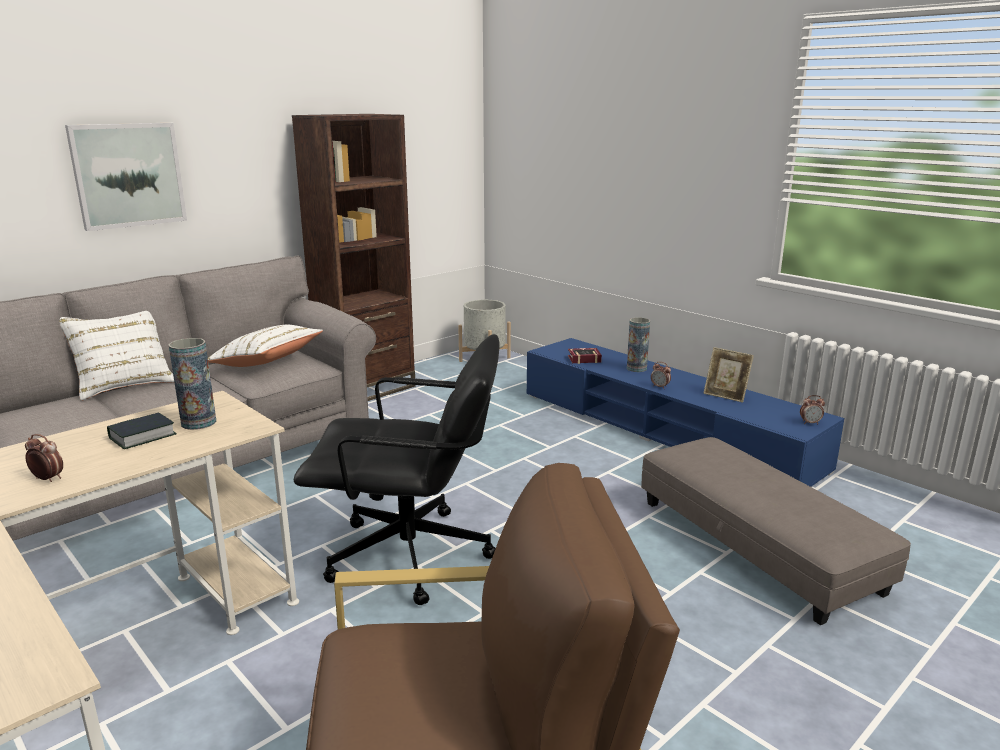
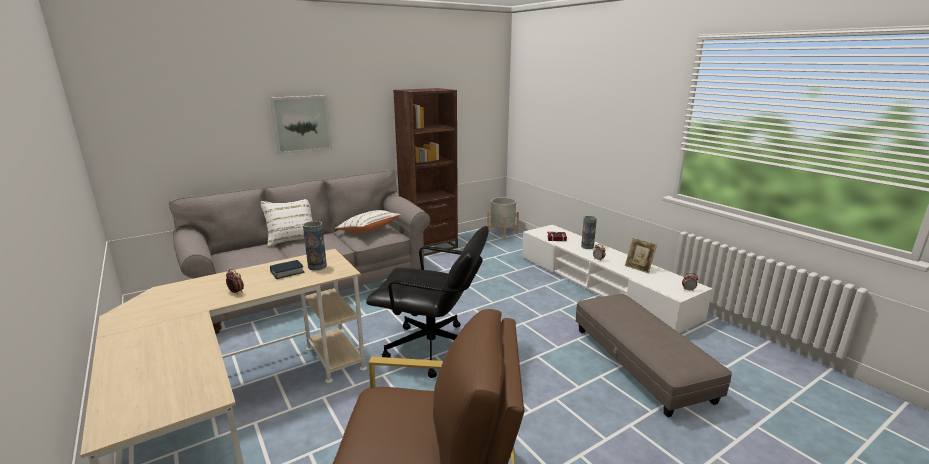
camera: 10 degrees right, 0 degrees up
(664, 430) = (601, 286): blue tv stand -> white tv stand

